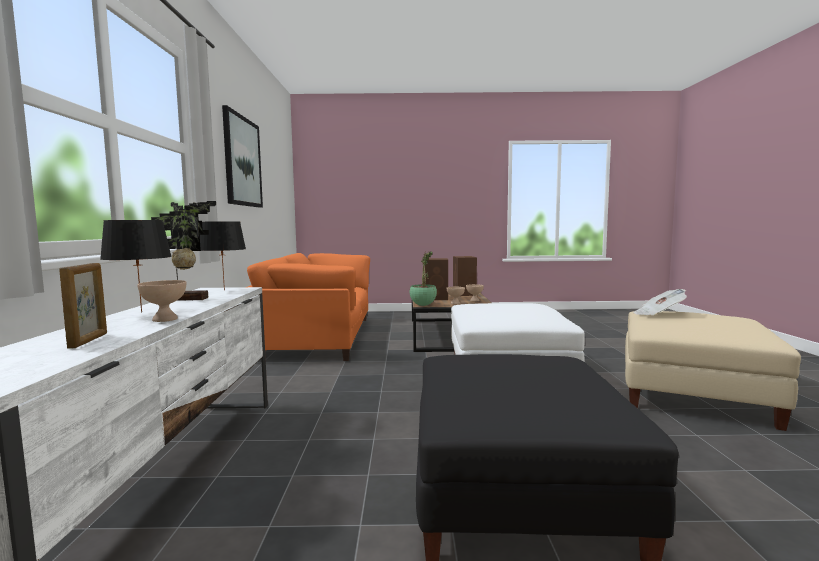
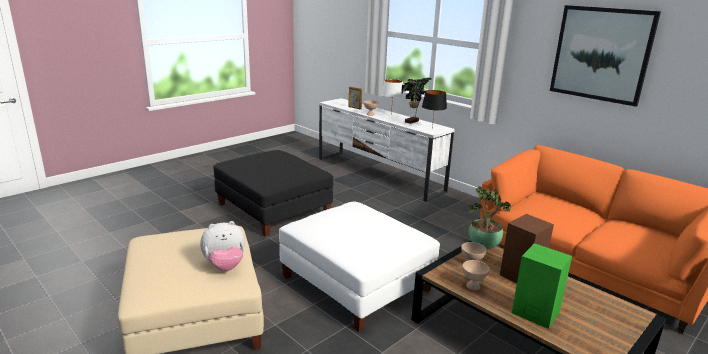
camera: 135 degrees right, 15 degrees up
(141, 312) = (391, 114): black table lamp -> white table lamp
(464, 294) = (534, 312): brown speaker -> green speaker
(658, 314) = (225, 266): newspaper -> plush toy

